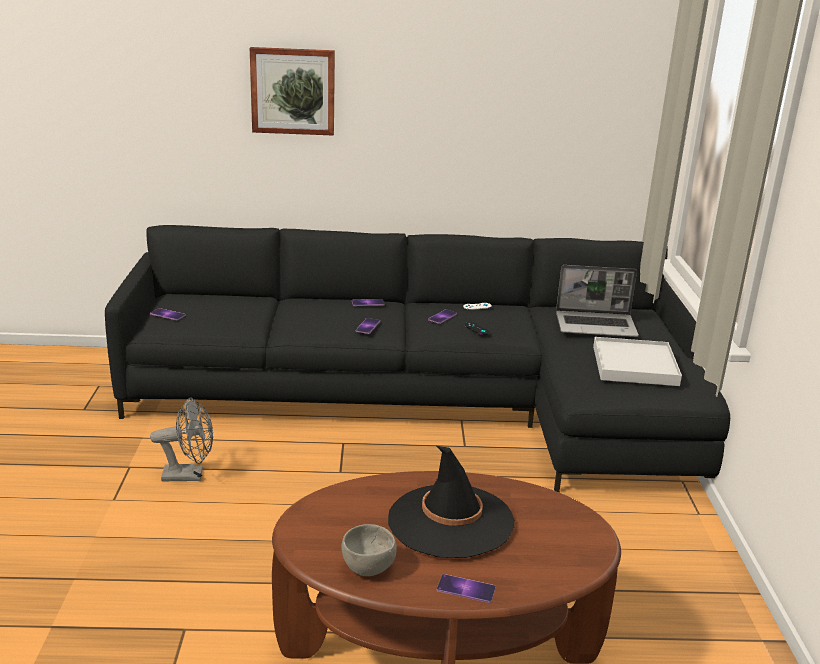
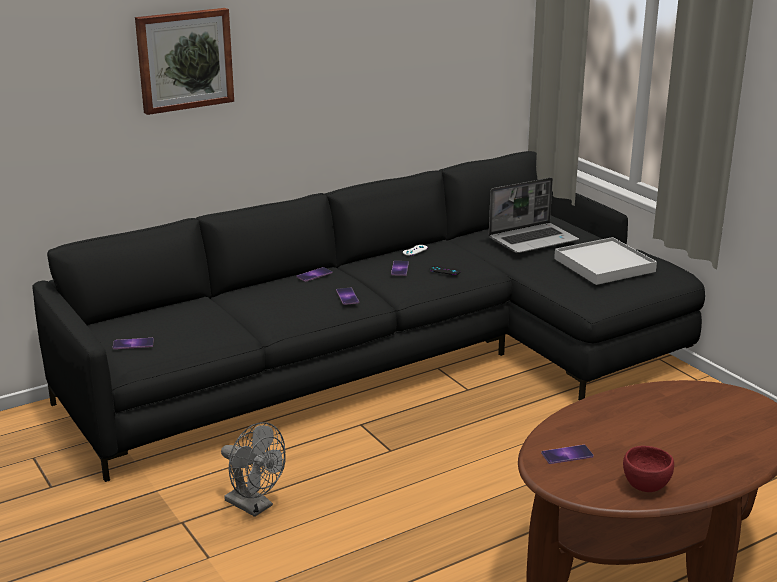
camera: 30 degrees left, 0 degrees up
(189, 475) = (254, 506): grey fan -> grey fan turned 75 degrees clockwise
(369, 568) = (647, 485): grey bowl -> red bowl
(450, 521) = (651, 429): black hat -> none
(466, 589) = (727, 471): phone -> phone (567, 454)

